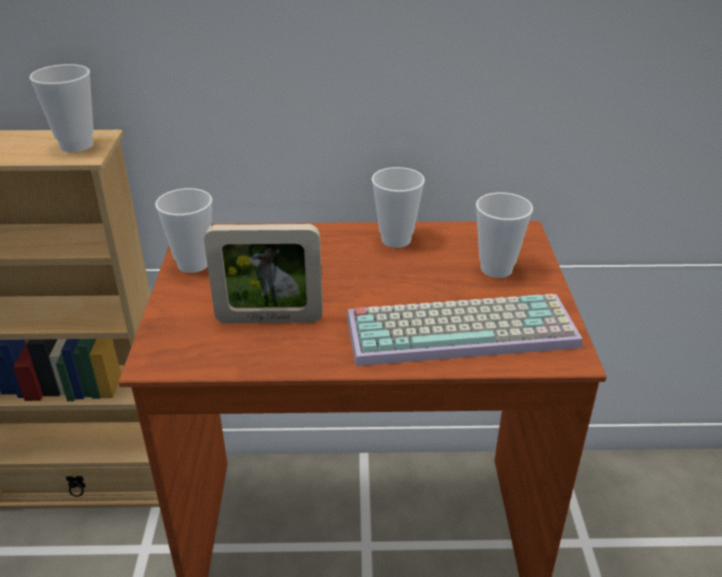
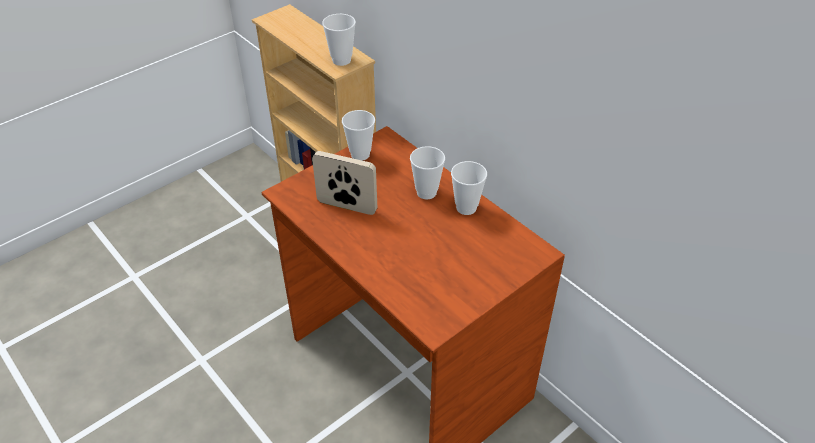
camera: 50 degrees right, 10 degrees up
(269, 319) = (347, 206): picture frame -> picture frame turned 150 degrees clockwise
(463, 329) = (413, 276): keyboard -> none
(496, 269) = (484, 261): cup -> cup (426, 192)

